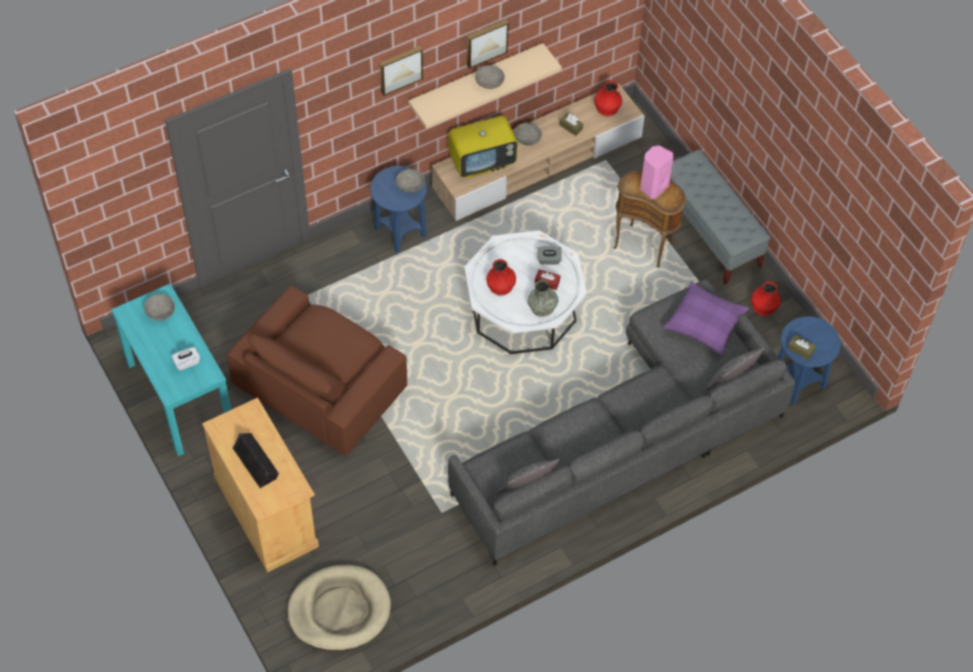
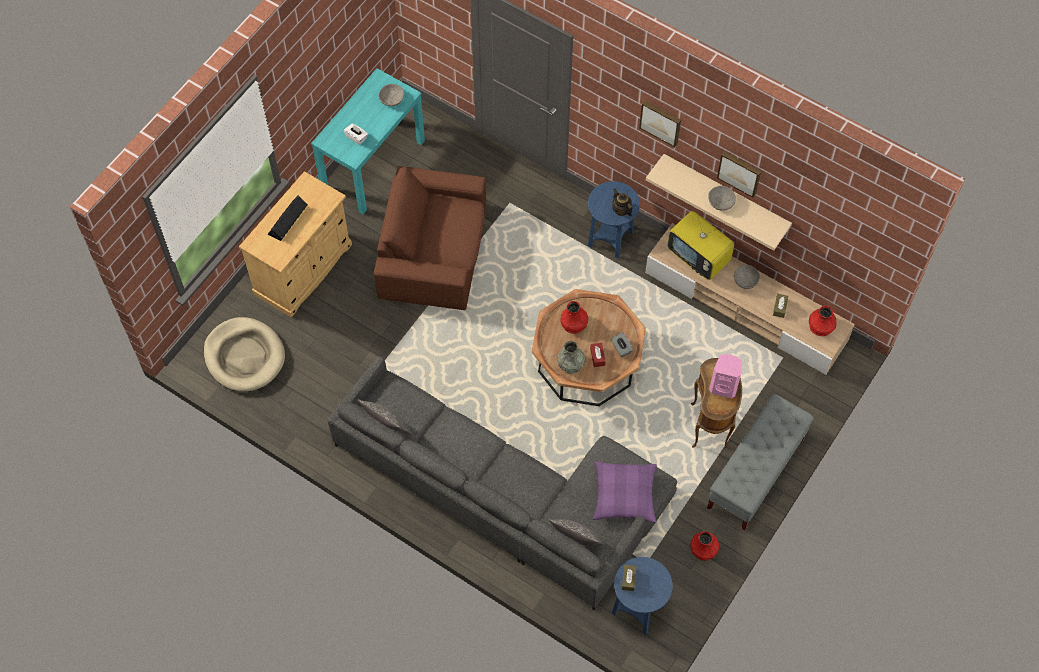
camera: 65 degrees right, 5 degrees up
(410, 185) = (621, 210): grey bowl -> teapot
(523, 310) = (587, 362): white coffee table -> brown coffee table

